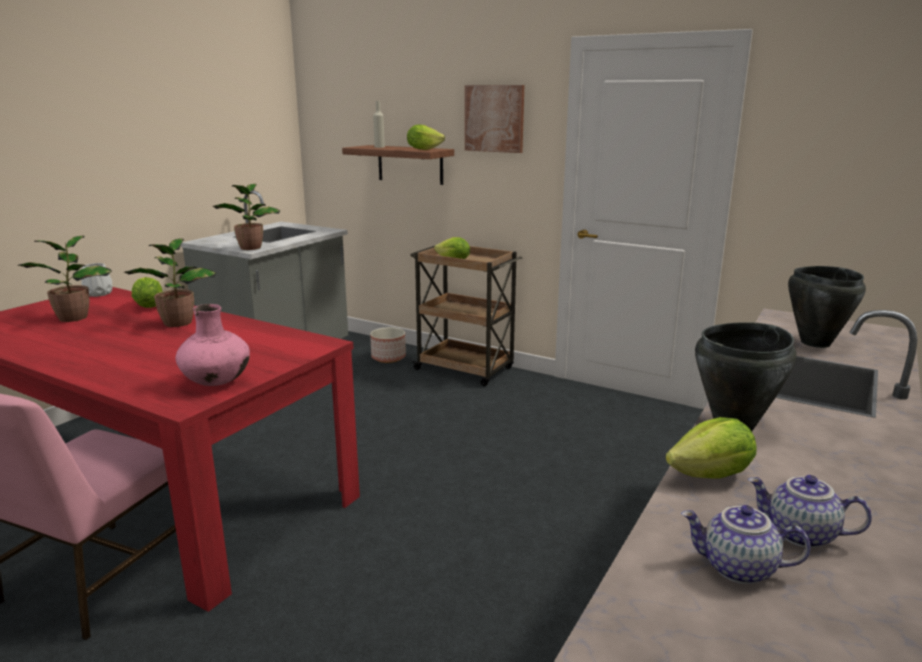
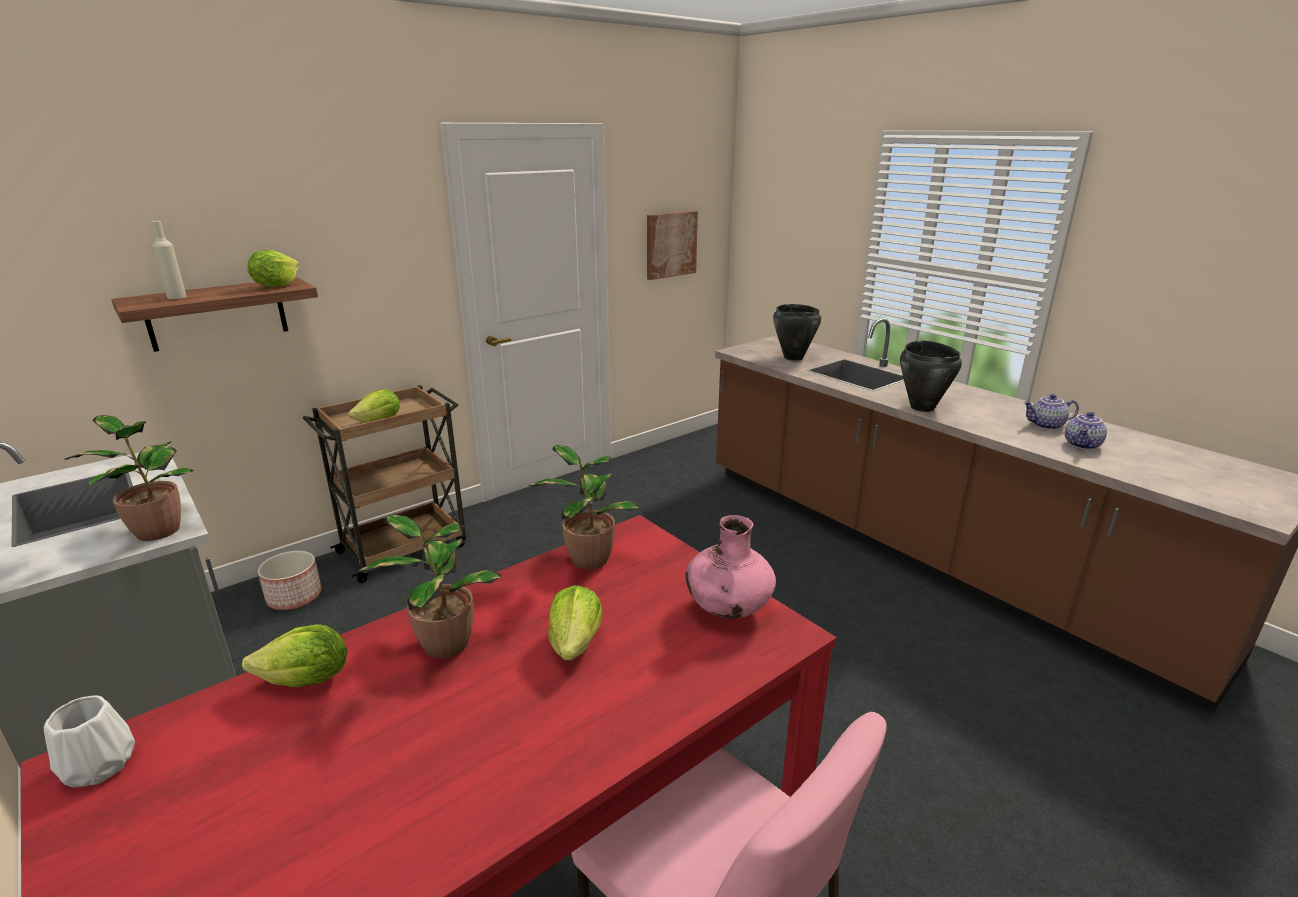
camera: 70 degrees left, 5 degrees up
(75, 317) = (269, 787): potted plant -> potted plant (587, 558)
(494, 118) = (356, 227): picture -> picture (670, 244)
(711, 475) = (987, 427): lettuce -> lettuce (576, 643)
(800, 535) = (1046, 426): teapot -> teapot turned 45 degrees clockwise

